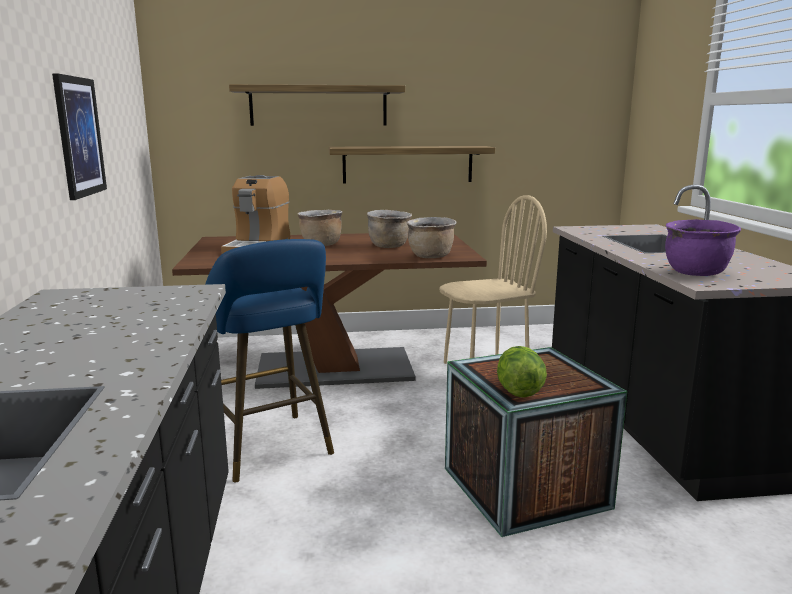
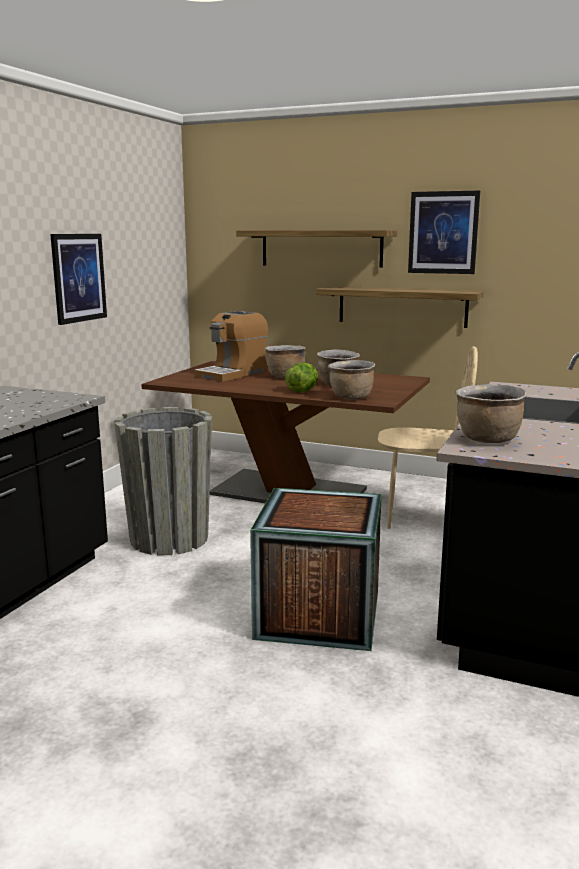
camera: 30 degrees right, 0 degrees up
(271, 449) = (169, 539): blue stool -> grey planter
(445, 90) = (443, 232): none -> picture
(519, 391) = (285, 518): lettuce -> lettuce (302, 391)
(696, 273) = (487, 440): purple cooking pot -> brown cooking pot

